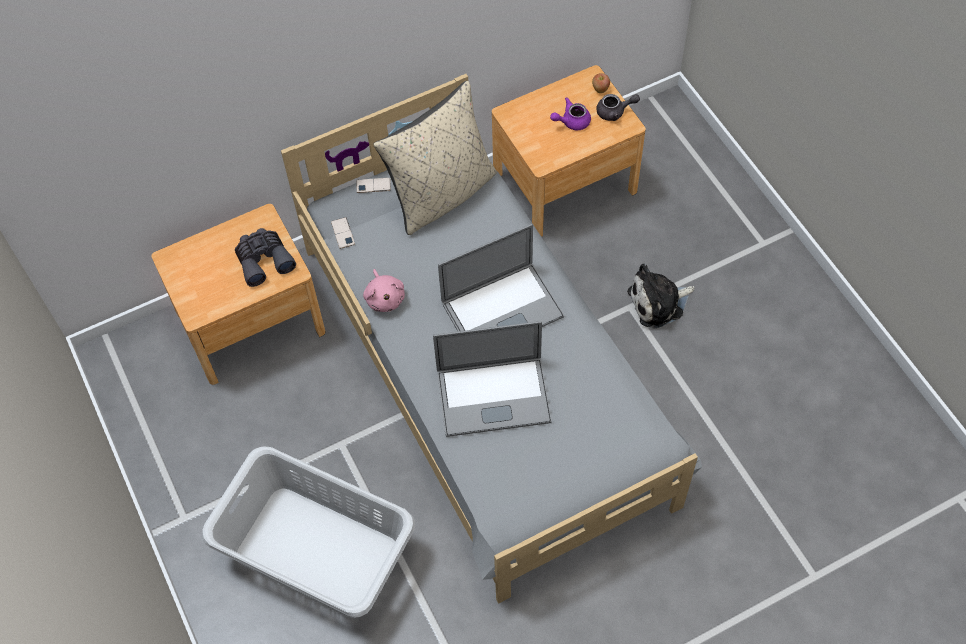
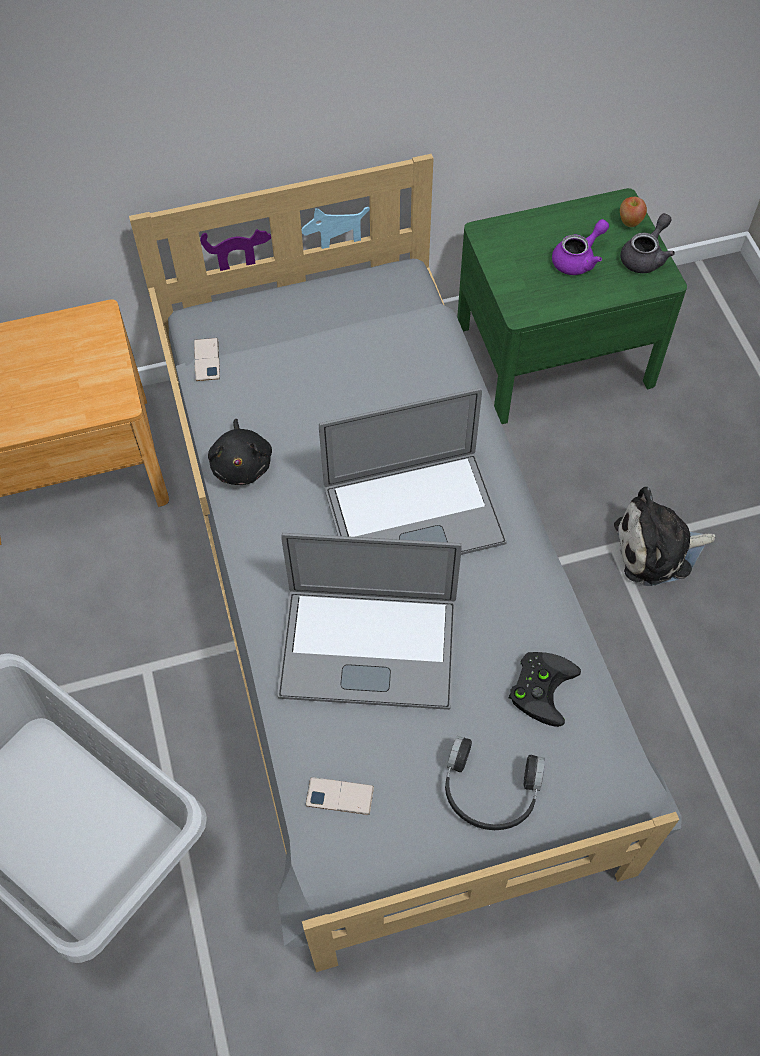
camera: 10 degrees right, 0 degrees up
(264, 260) = (80, 377): grey binoculars -> none
(373, 185) = (269, 301): phone -> phone (339, 796)
(385, 298) = (242, 464): pink plush toy -> black plush toy
(442, 194) = (365, 330): beige pillow -> none
(564, 182) = (554, 355): brown nightstand -> green nightstand
(571, 121) = (578, 259): purple teapot -> purple teapot turned 150 degrees clockwise
(585, 465) = (490, 792): none -> black headphones
(603, 398) = (541, 686): none -> black game controller
(615, 112) = (645, 257): grey teapot -> grey teapot turned 60 degrees counterclockwise

